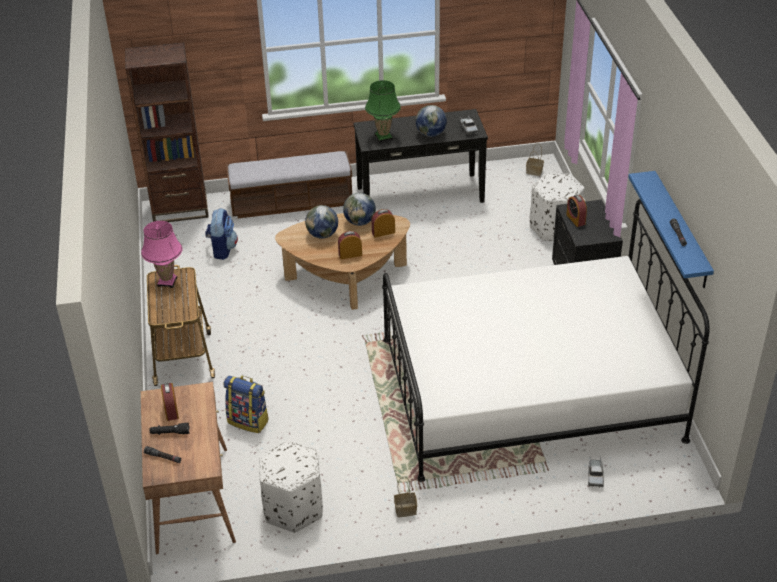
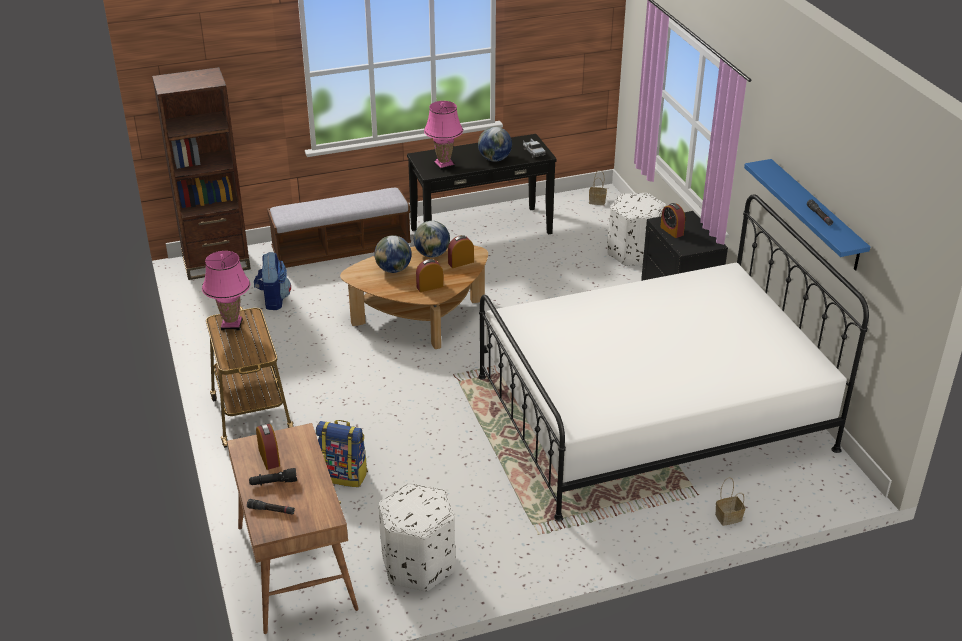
camera: 10 degrees left, 5 degrees down
(383, 137) = (444, 165): green table lamp -> pink table lamp
(405, 510) = (549, 553): basket -> basket (728, 518)
(595, 475) = (750, 495): toy truck -> none

